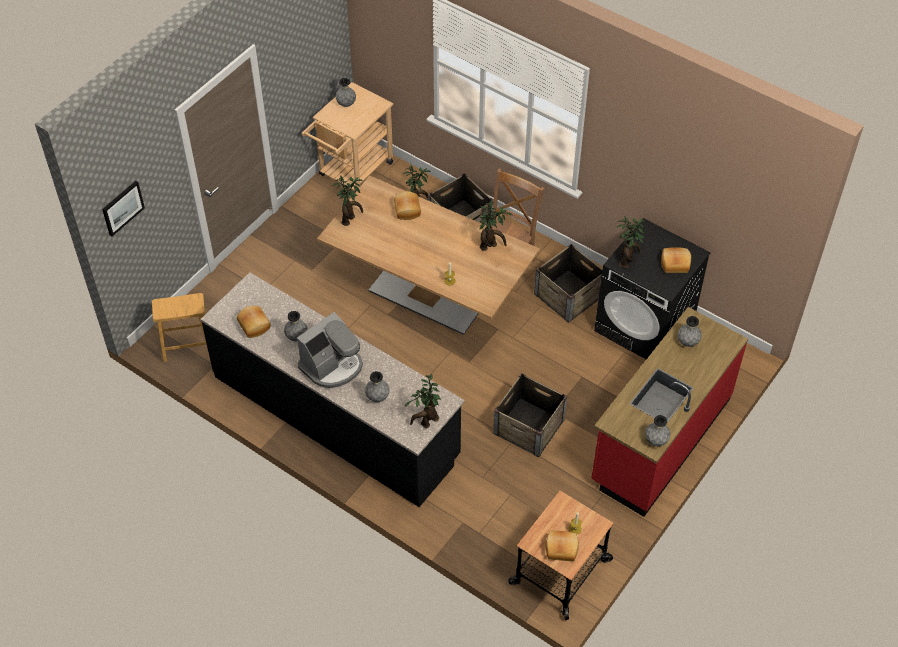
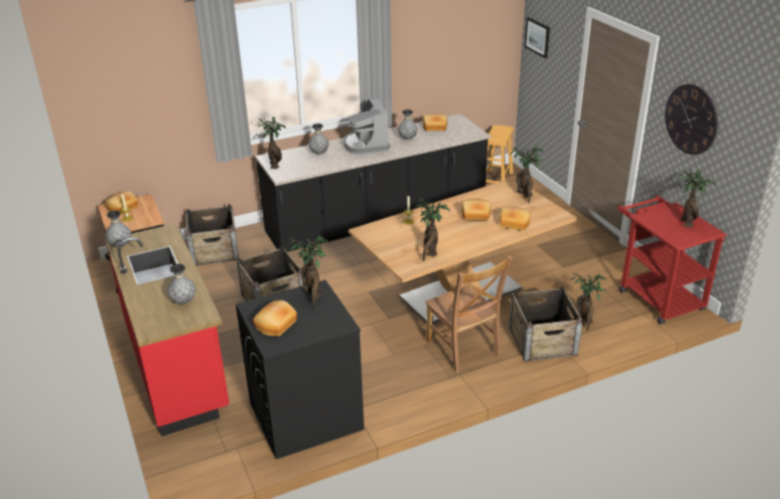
camera: 120 degrees right, 20 degrees down
(300, 57) = (691, 119): none -> wall clock
(346, 104) = (687, 222): grey vase -> potted plant
(352, 172) = (656, 296): beige cart -> red cart
(409, 239) = (475, 215): none -> bread
(568, 295) = (390, 377): crate -> crate (214, 251)

